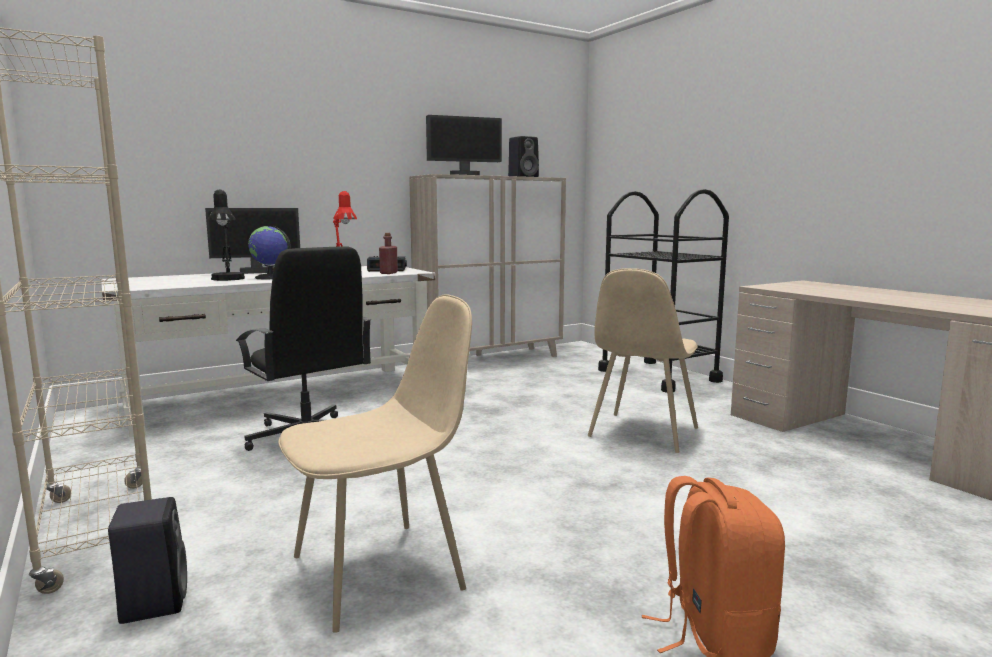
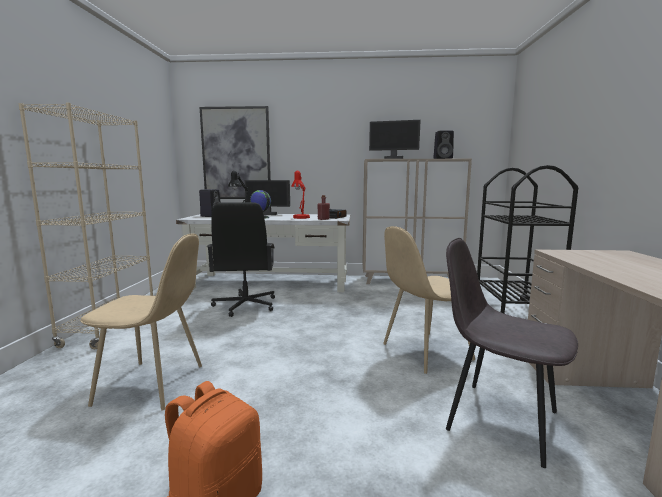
camera: 35 degrees right, 0 degrees up
(153, 601) = (73, 364): black speaker -> black speaker (211, 216)
(174, 155) = (236, 153): none -> picture
(793, 470) = (498, 419): none -> grey chair

